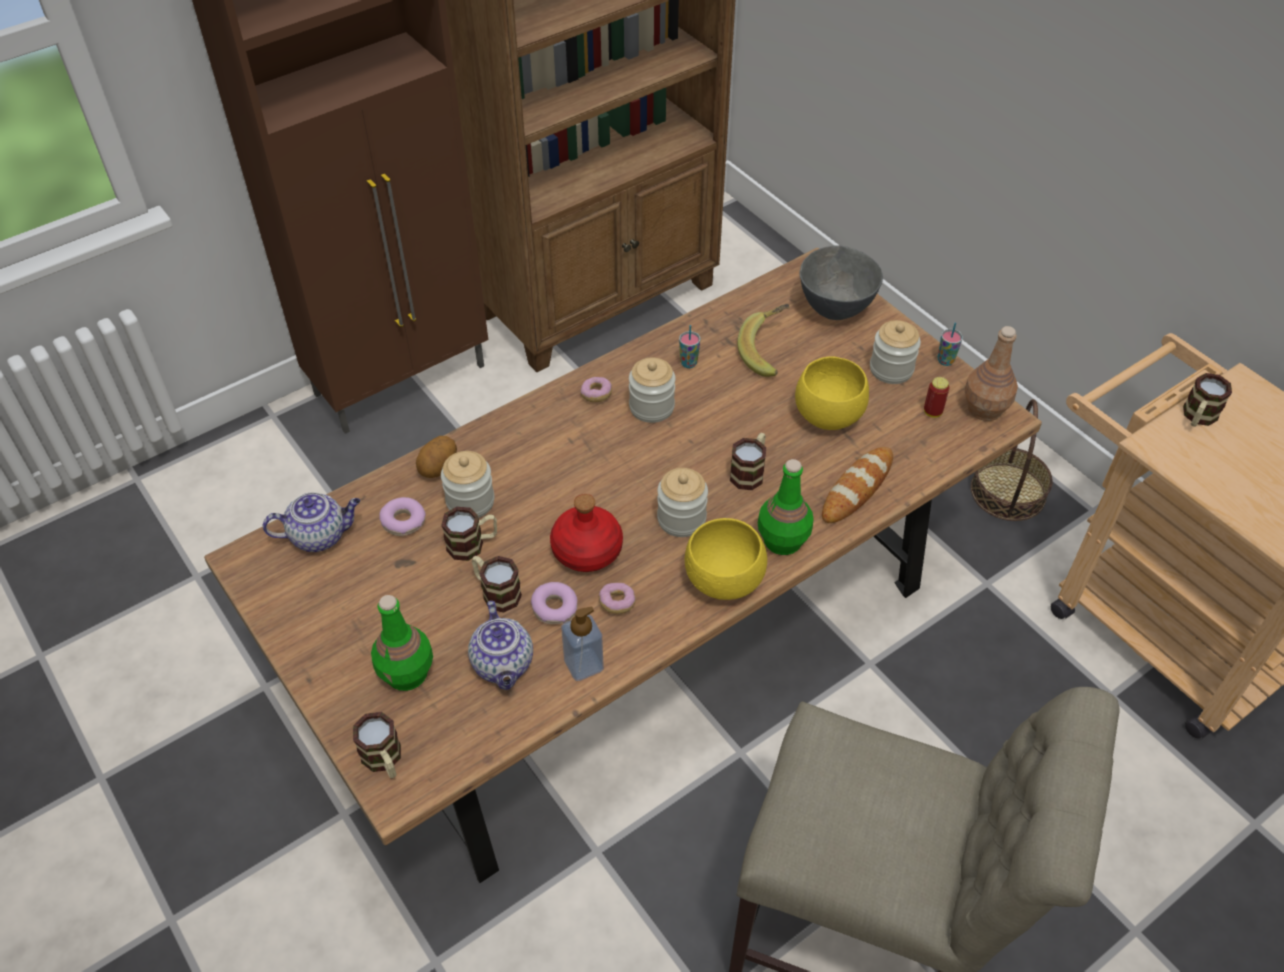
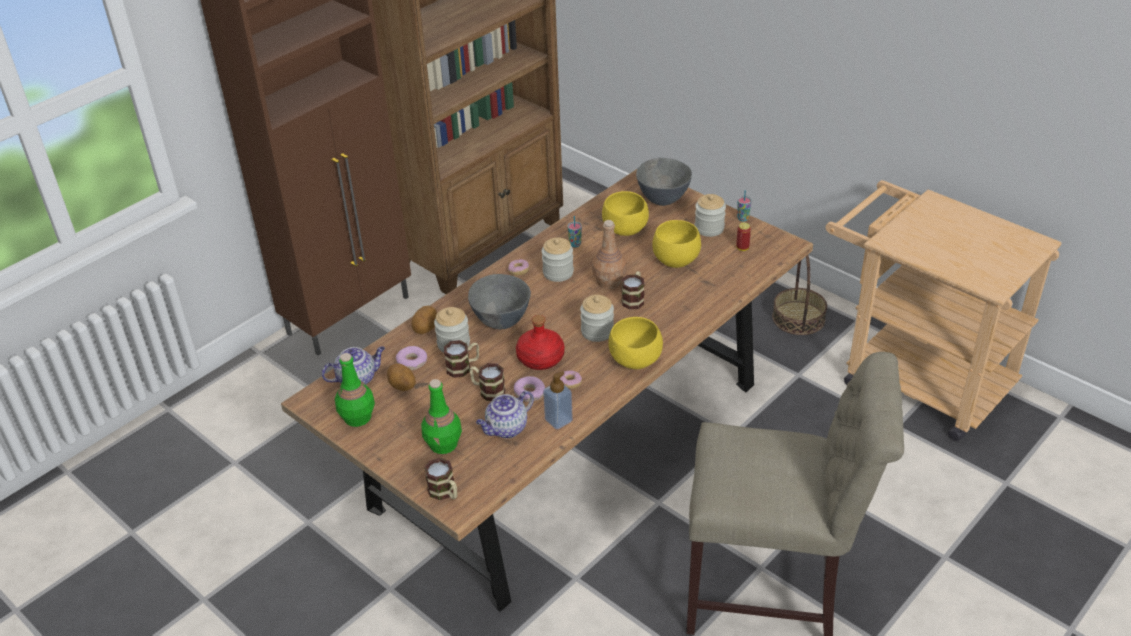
camera: 10 degrees left, 10 degrees down
(377, 561) = (402, 387): none -> potato
(504, 665) = (506, 429): teapot -> teapot turned 75 degrees clockwise
(549, 476) = (502, 322): none -> grey bowl
(769, 352) = (626, 230): banana -> yellow bowl
(782, 540) = (666, 332): green bottle -> green bottle (357, 417)
(857, 488) = (706, 297): bread -> none
(985, 408) = (775, 241): brown bottle -> brown bottle (609, 281)
(1197, 417) = (908, 222): mug -> none

